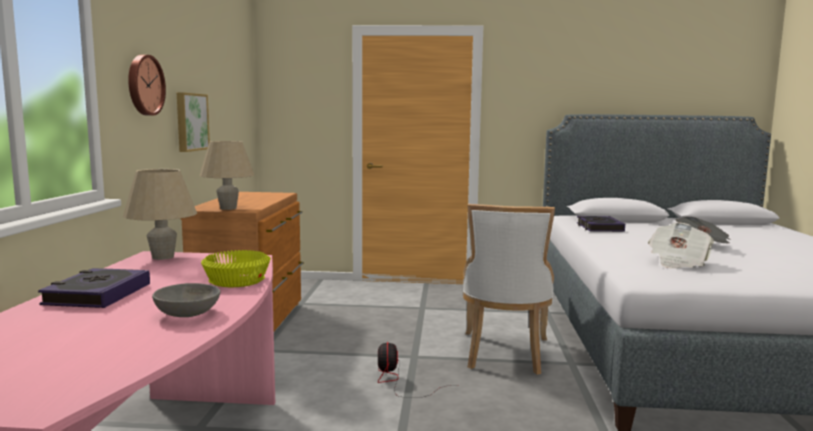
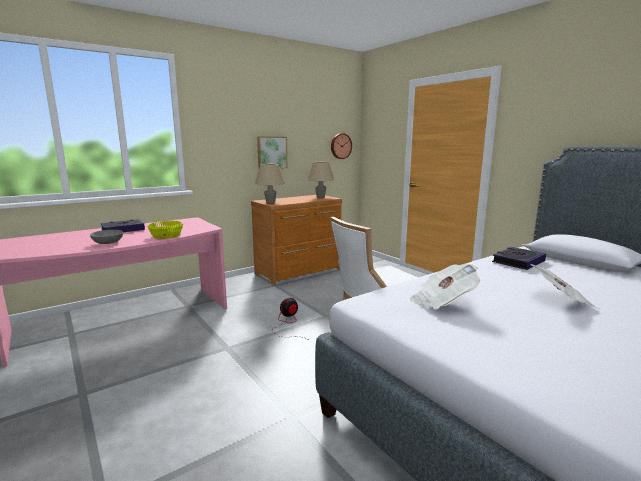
camera: 50 degrees right, 5 degrees up
(144, 85) = (224, 134): wall clock -> wall clock (340, 146)
(163, 257) = (190, 221): beige table lamp -> beige table lamp (320, 197)

